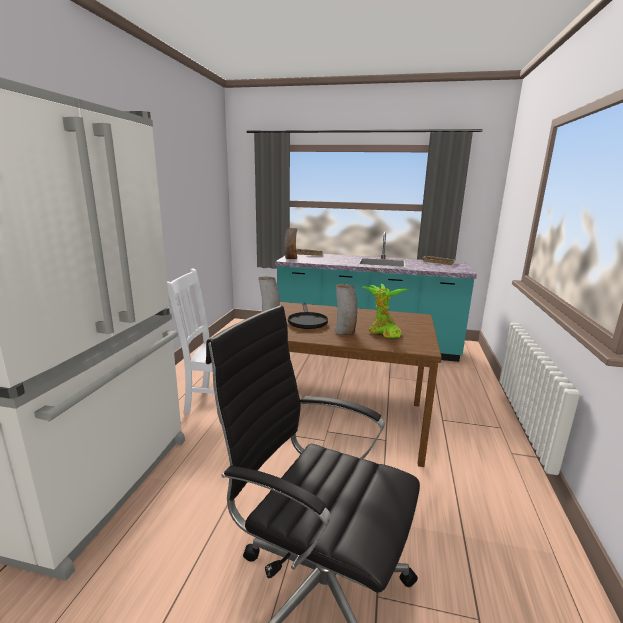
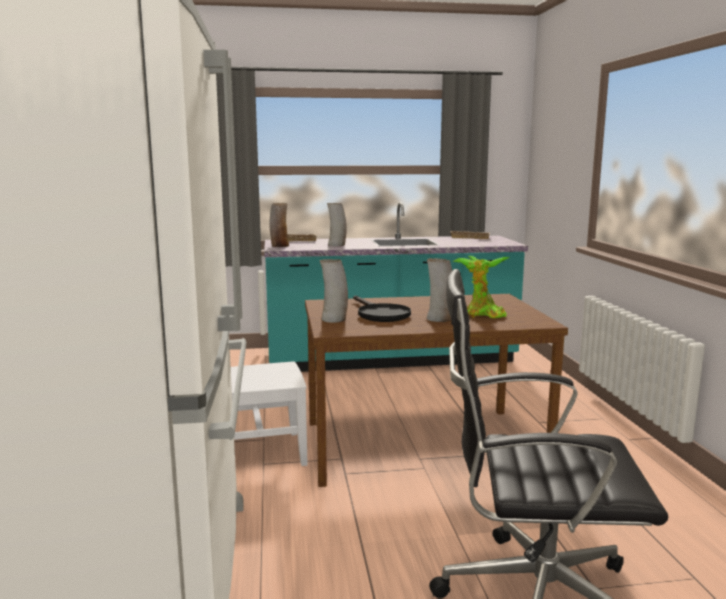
camera: 20 degrees left, 5 degrees down
(330, 260) = (337, 245): none -> vase

